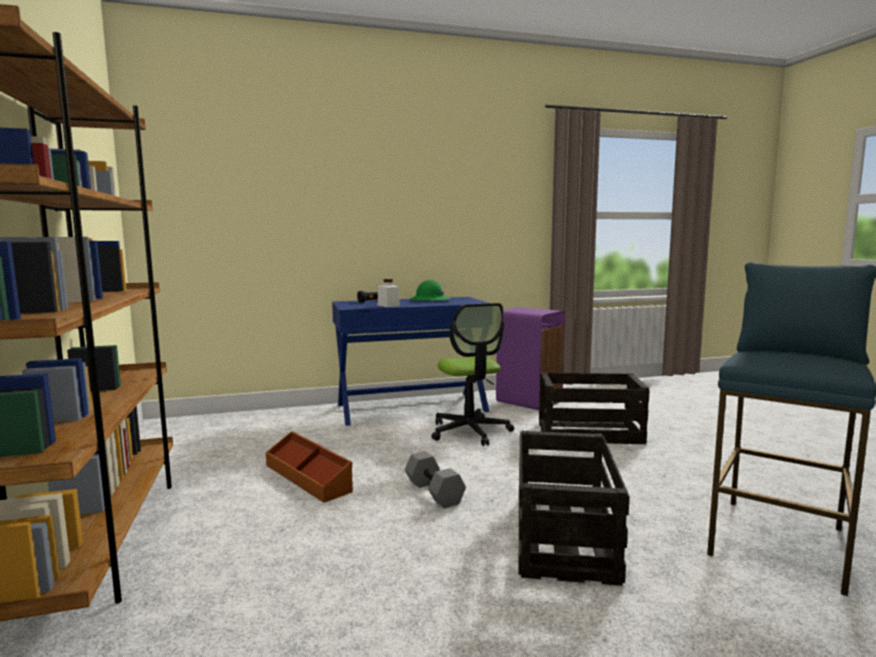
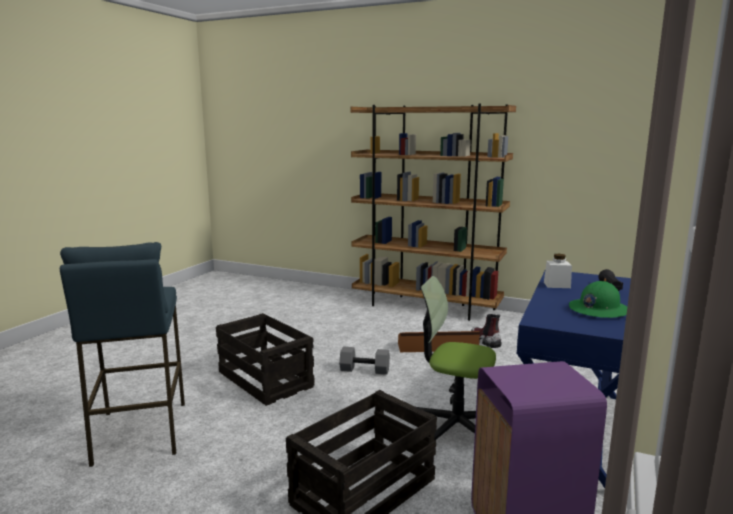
camera: 130 degrees right, 5 degrees up
(255, 461) = (484, 341): none -> boot

